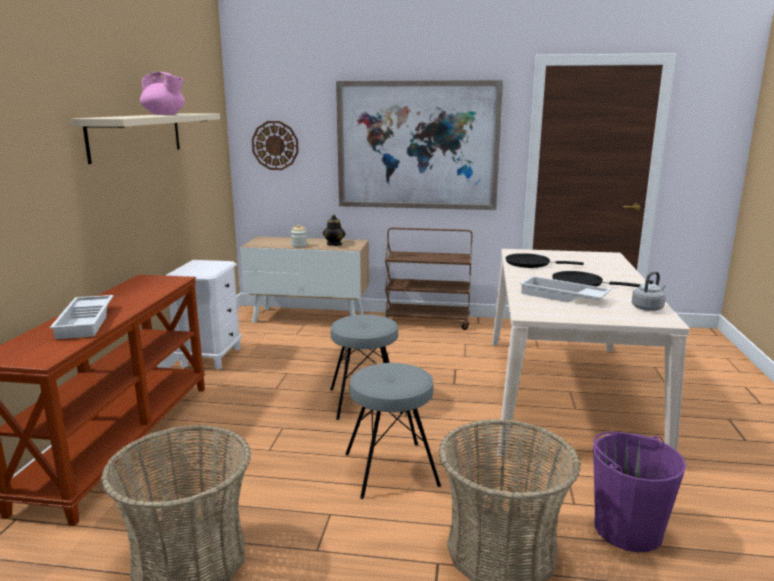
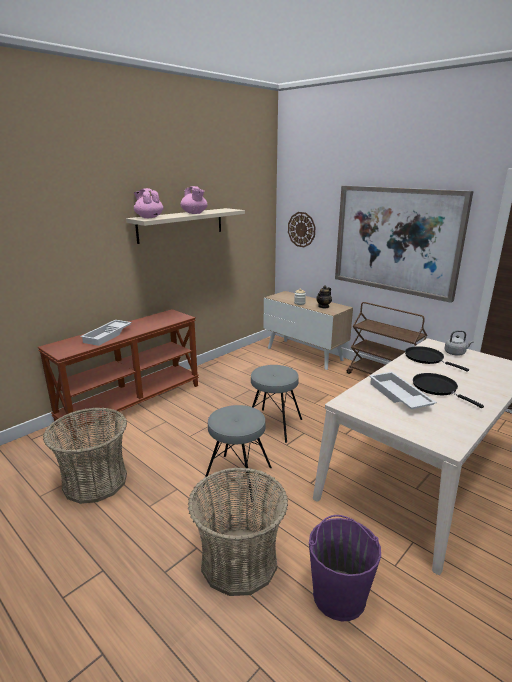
camera: 35 degrees right, 5 degrees up
(112, 117) = (149, 217): none -> pink teapot
(211, 357) = (221, 366): white nightstand -> none
(648, 308) = (456, 429): grey kettle -> grey kettle (455, 353)

